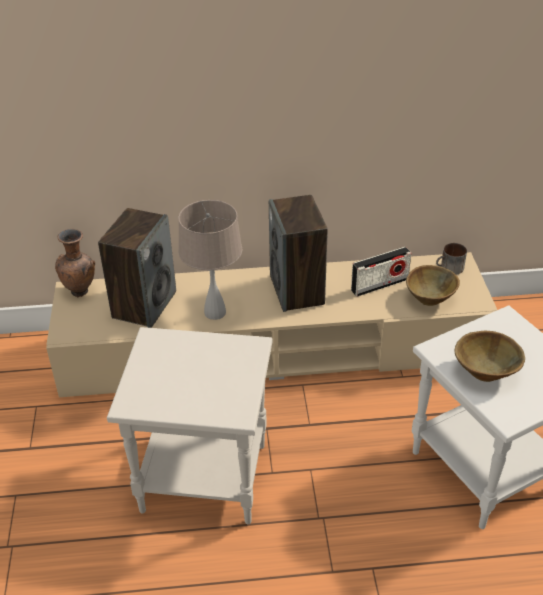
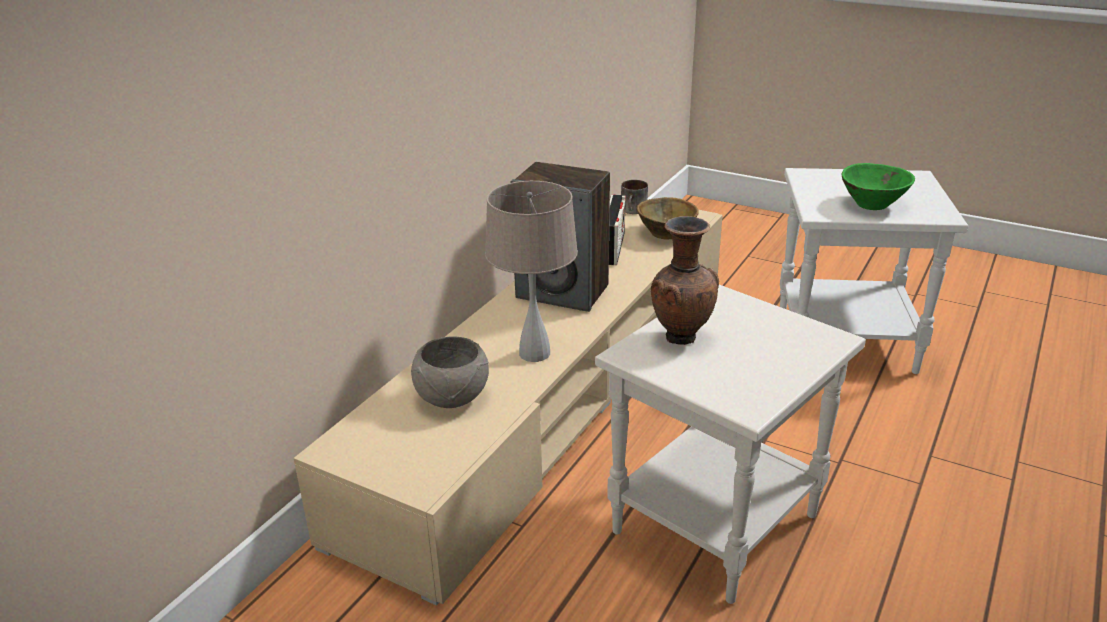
camera: 55 degrees left, 10 degrees down
(81, 291) = (350, 441): brown vase -> brown vase (680, 336)
(144, 304) = (451, 398): speaker -> grey bowl
(484, 373) = (872, 205): brown bowl -> green bowl

